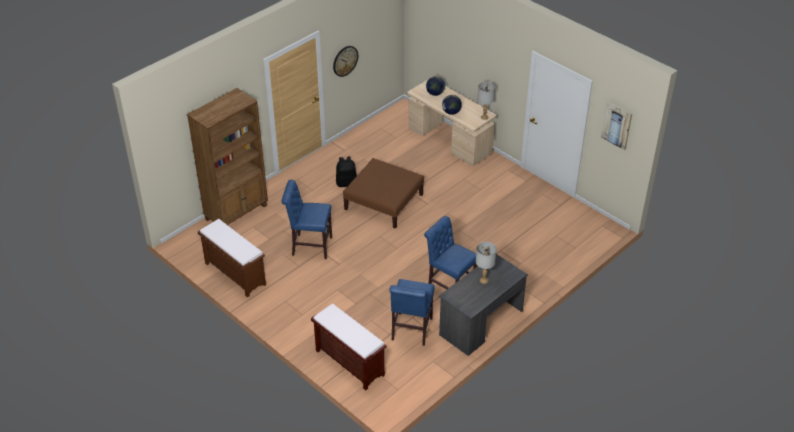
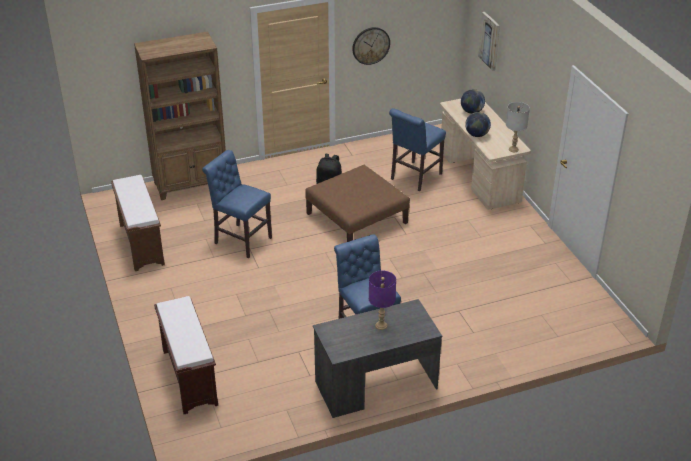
camera: 25 degrees right, 5 degrees down
(411, 331) = (285, 366): blue chair -> blue chair (414, 178)
(484, 280) = (381, 325): grey table lamp -> purple table lamp
(617, 125) = (646, 181): picture -> picture (490, 41)

